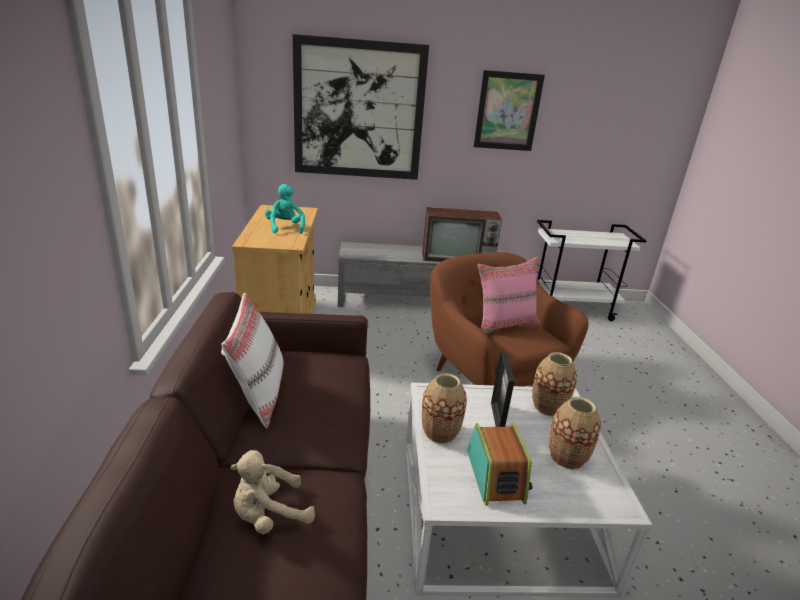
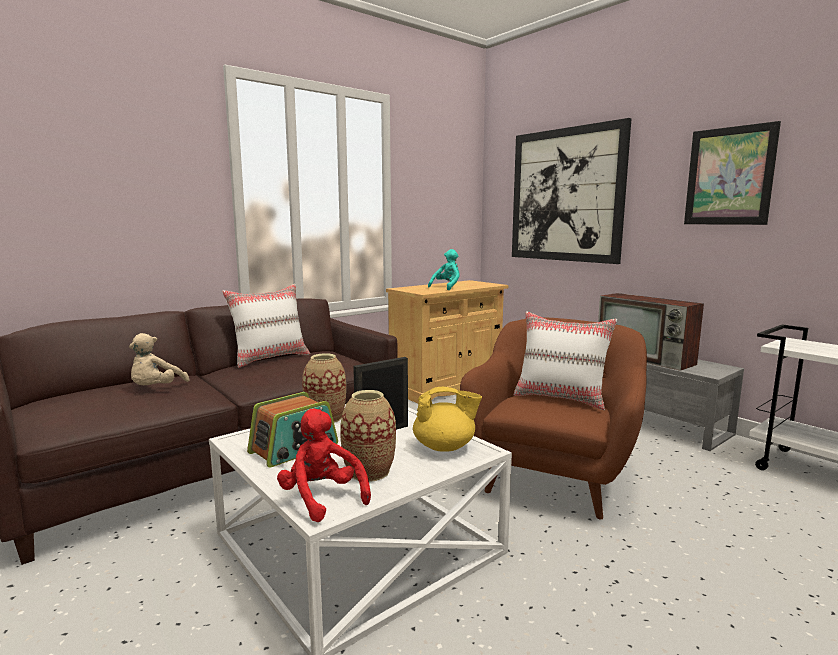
camera: 55 degrees right, 15 degrees down
(269, 515) = (156, 389): beige plush toy -> beige plush toy turned 105 degrees counterclockwise
(505, 324) = (561, 398): pink pillow -> white pillow
(548, 407) = (445, 447): vase -> yellow teapot
(598, 497) = (322, 498): none -> red plush toy

